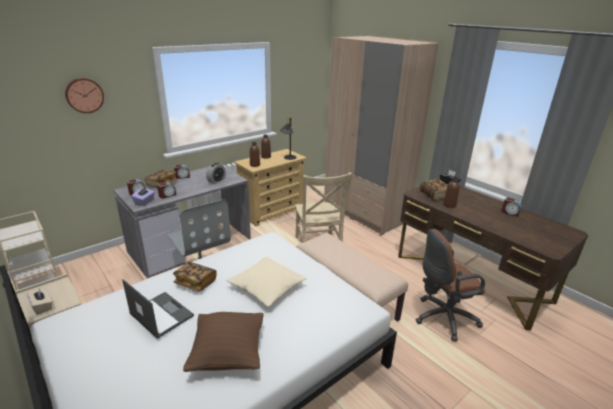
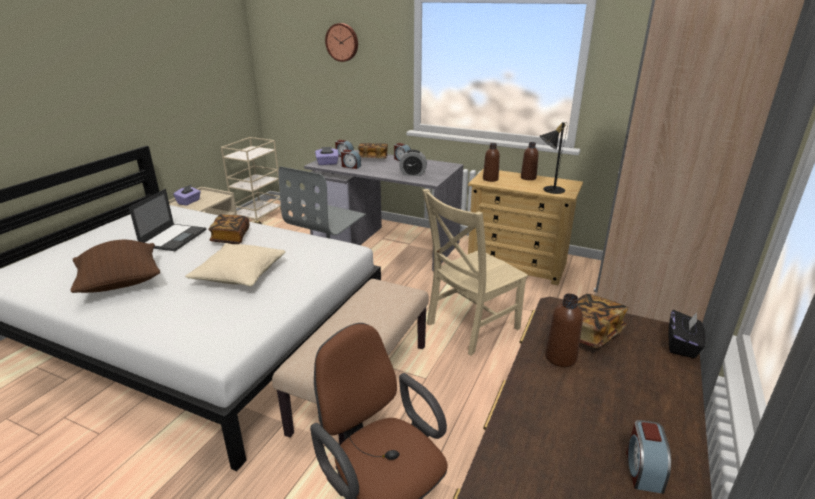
camera: 65 degrees right, 0 degrees up
(42, 306) = (189, 202): beige tissue box -> purple tissue box

